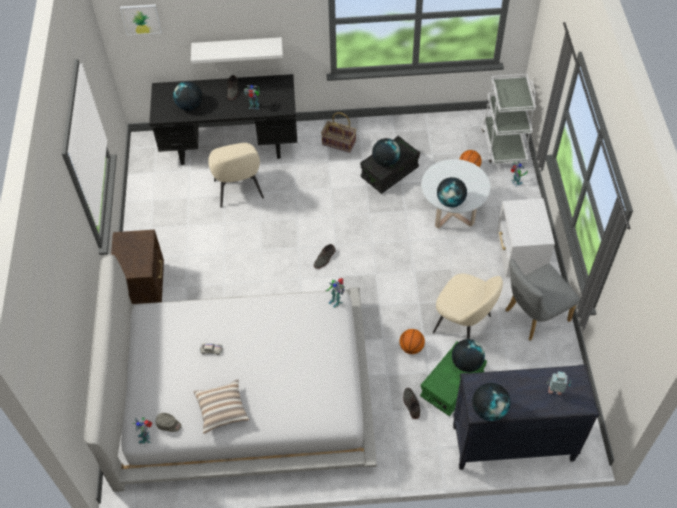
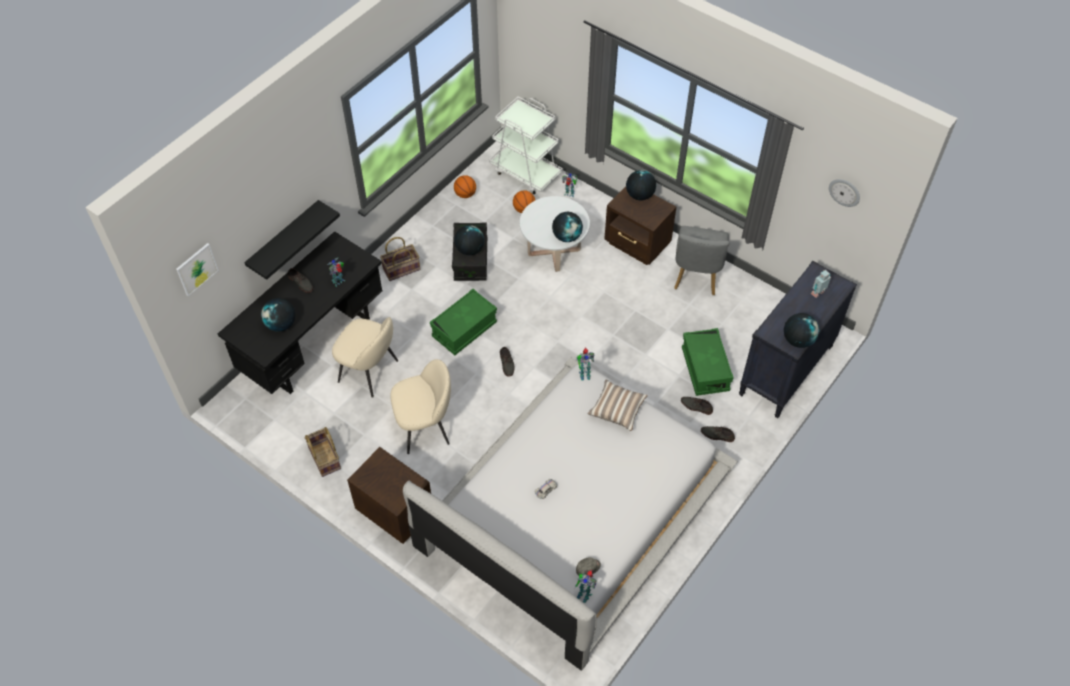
camera: 50 degrees left, 0 degrees up
(150, 219) = (325, 458): none -> basket
(222, 410) = (611, 521): pillow -> pillow (617, 409)
(237, 48) = (284, 239): white shelf -> black shelf
(327, 214) = (464, 330): none -> green storage box
(399, 437) = (717, 435): none -> grey shoe
(411, 347) = (648, 369): basketball -> basketball (465, 194)
(463, 325) = (661, 323): beige chair -> beige chair (425, 427)
(466, 363) = (707, 341): globe -> globe (639, 195)
(519, 257) = (637, 245): white nightstand -> brown nightstand
(641, 320) = (845, 192): none -> wall clock

